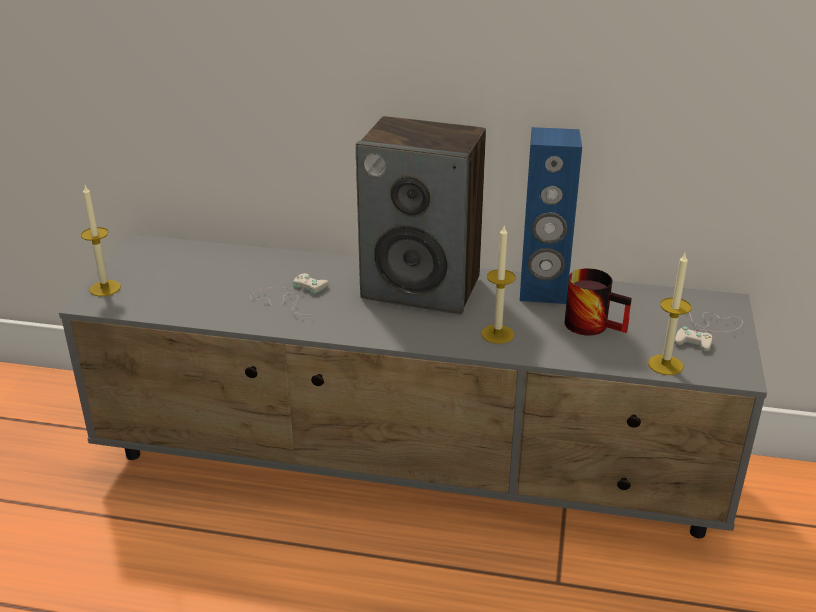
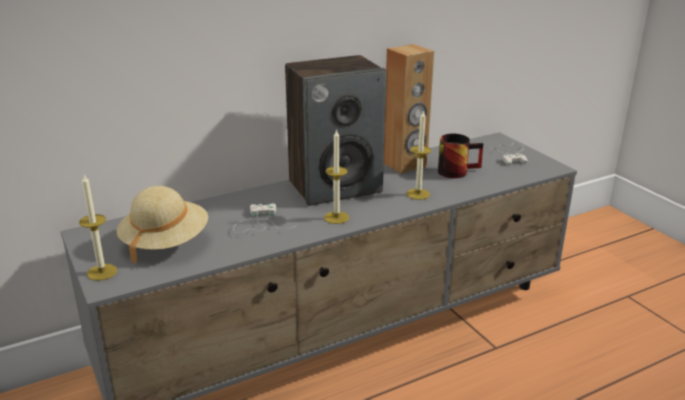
camera: 40 degrees left, 5 degrees down
(186, 282) = (165, 243): none -> beige hat
(543, 292) = (405, 165): blue speaker -> brown speaker
(665, 365) = (519, 176): candle -> candle (336, 217)

